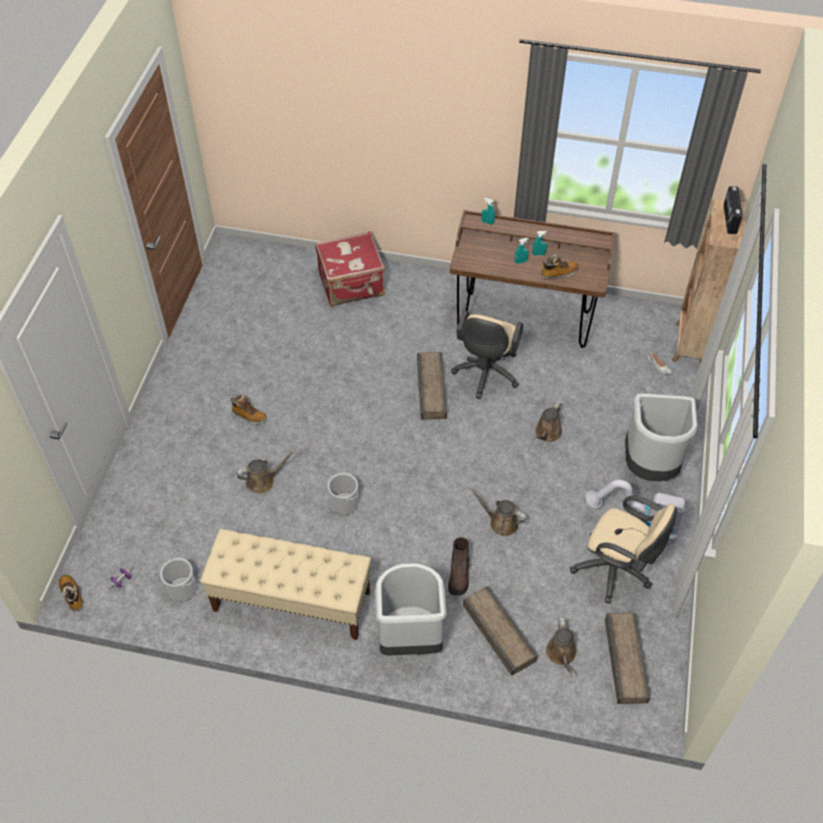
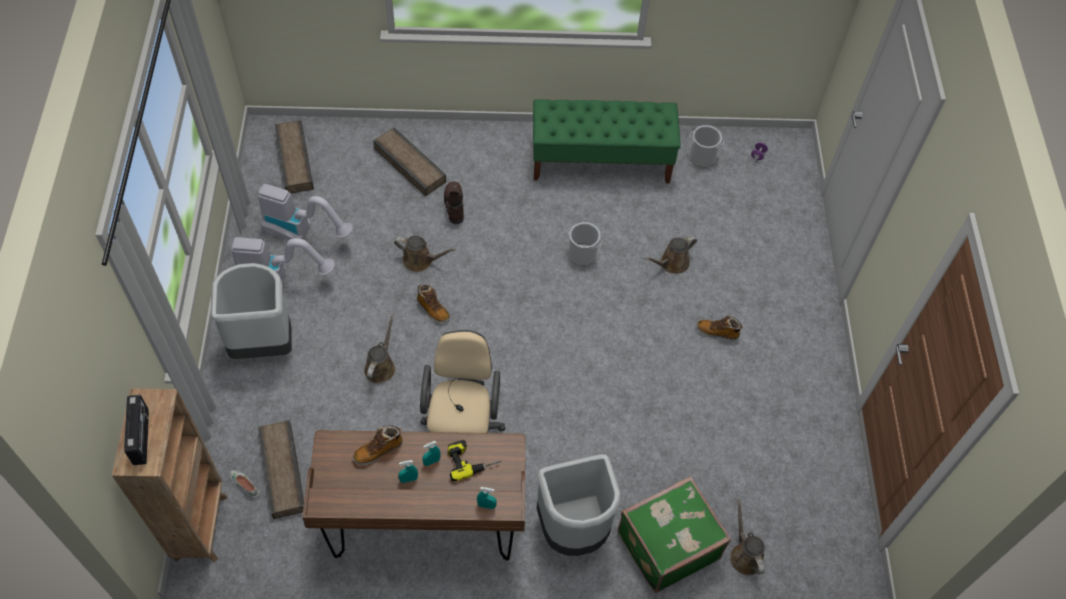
camera: 165 degrees right, 5 degrees up
(72, 595) = (794, 138): boot -> boot (432, 309)
(291, 601) = (601, 162): beige bench -> green bench
(352, 285) = (666, 544): red suitcase -> green suitcase
(410, 639) = (487, 148): grey trash can -> grey trash can (573, 530)
(432, 388) = (522, 402): crate -> crate (281, 472)
(491, 259) = (472, 459): none -> power drill
(561, 654) = (352, 156): brown watering can -> brown watering can (745, 555)
(616, 571) = (302, 232): beige office chair -> vacuum cleaner

